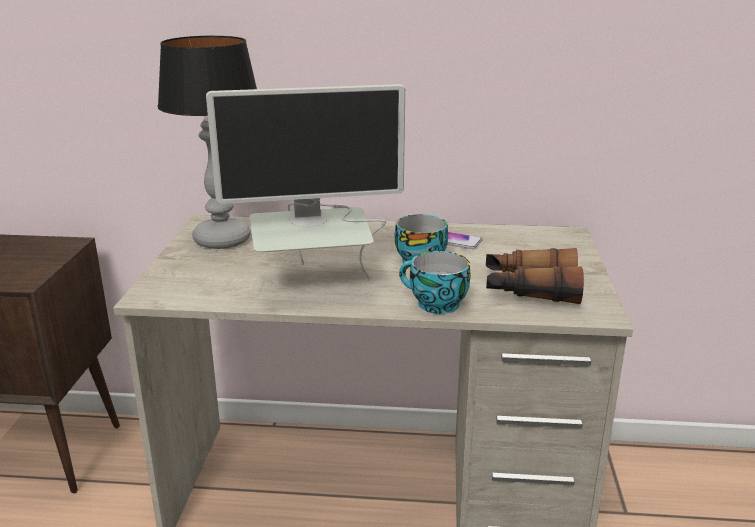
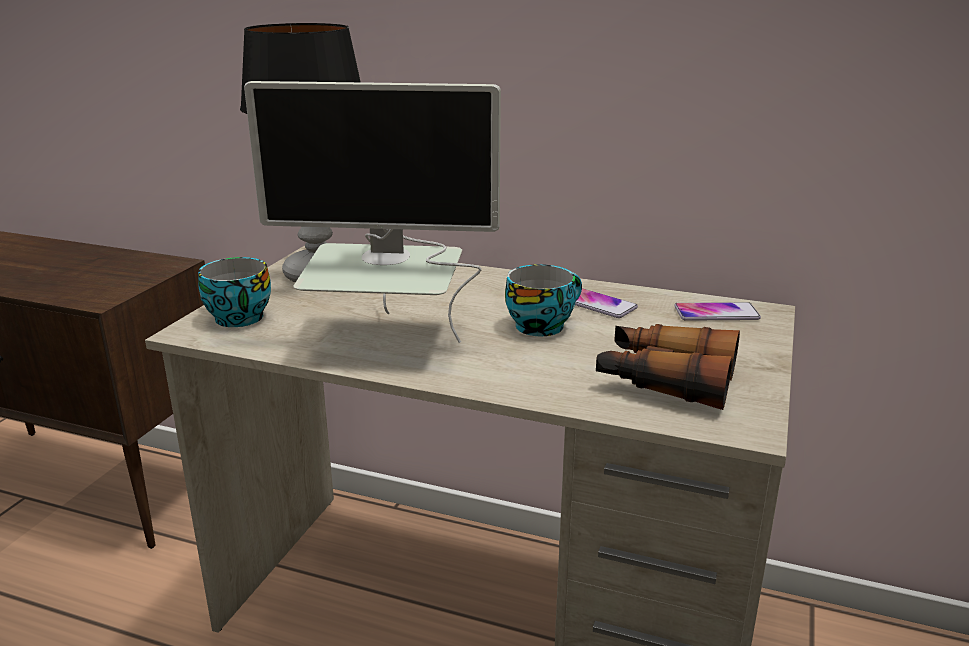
camera: 15 degrees right, 0 degrees up
(435, 304) = (523, 385): cup -> cup (235, 318)
(538, 238) = (716, 313): none -> phone

